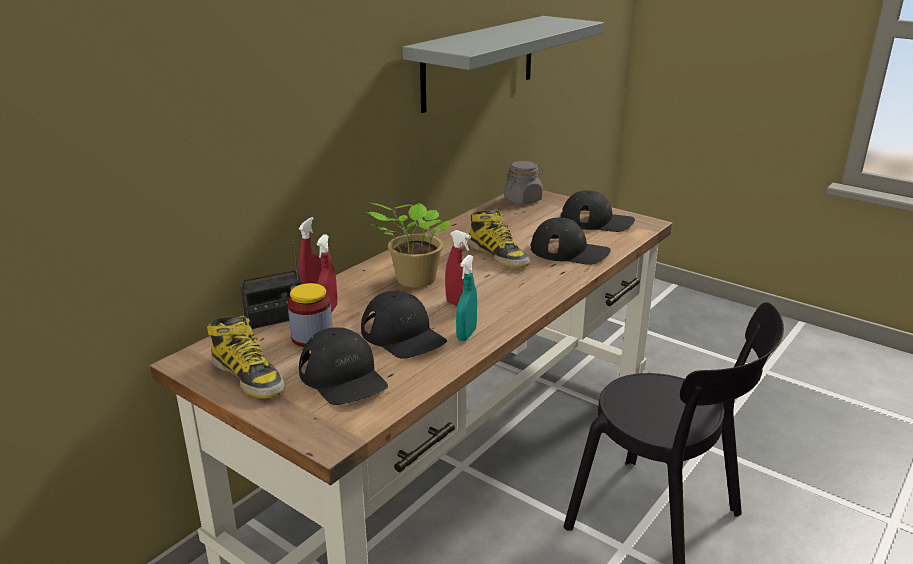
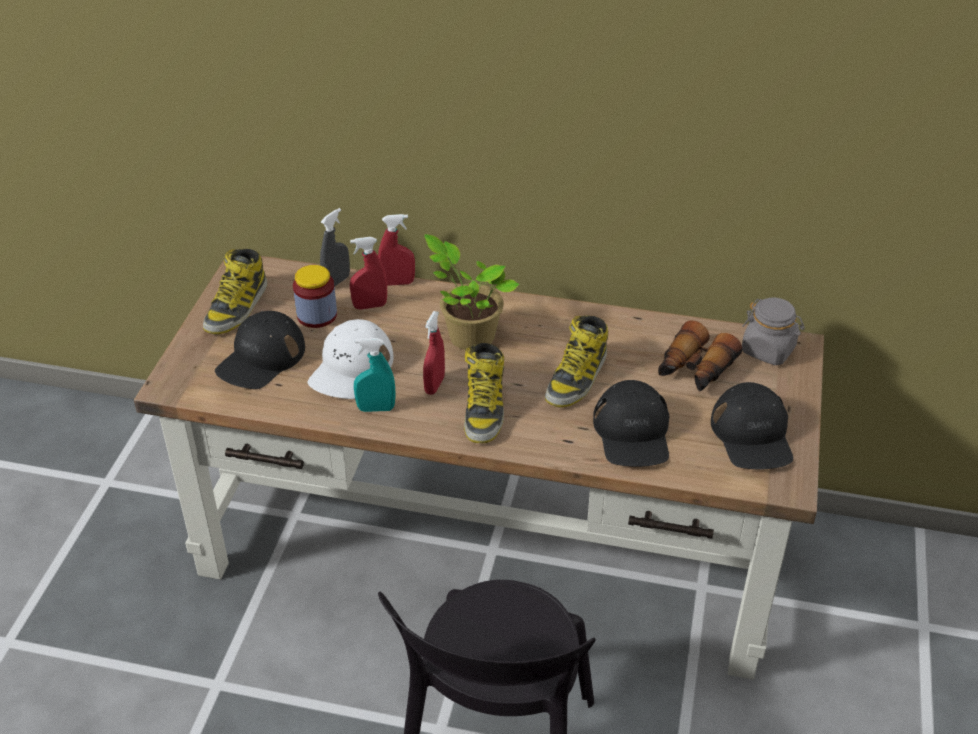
camera: 65 degrees right, 15 degrees up
(275, 319) = (336, 281): radio -> grey spray bottle
(403, 335) = (351, 368): black cap -> white cap
(479, 62) = (754, 149): grey shelf -> none
(504, 292) = (484, 408): none -> boot
(523, 221) = (694, 370): none -> binoculars

